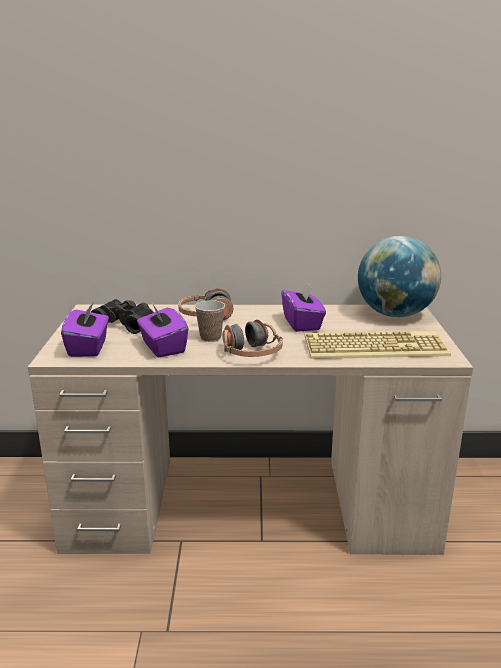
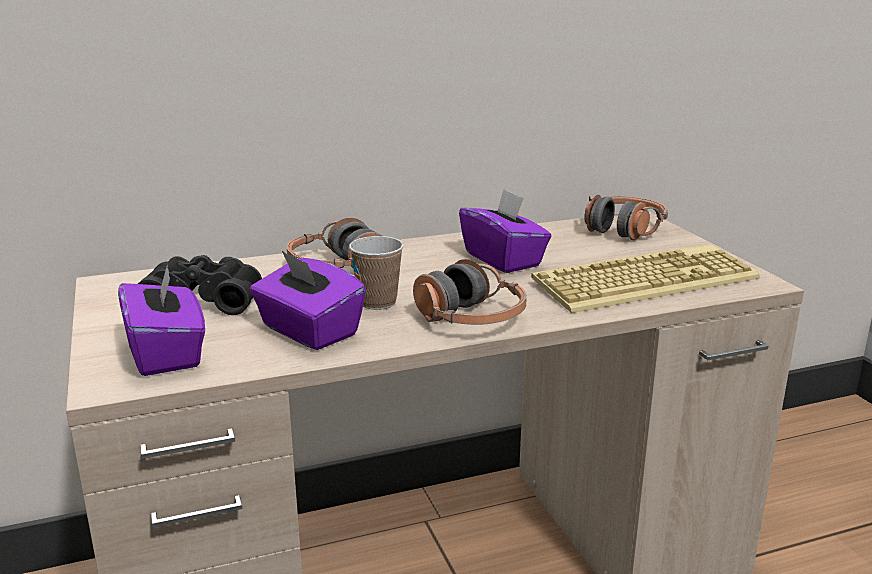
camera: 20 degrees left, 0 degrees up
(395, 315) = (623, 229): globe -> headphones

